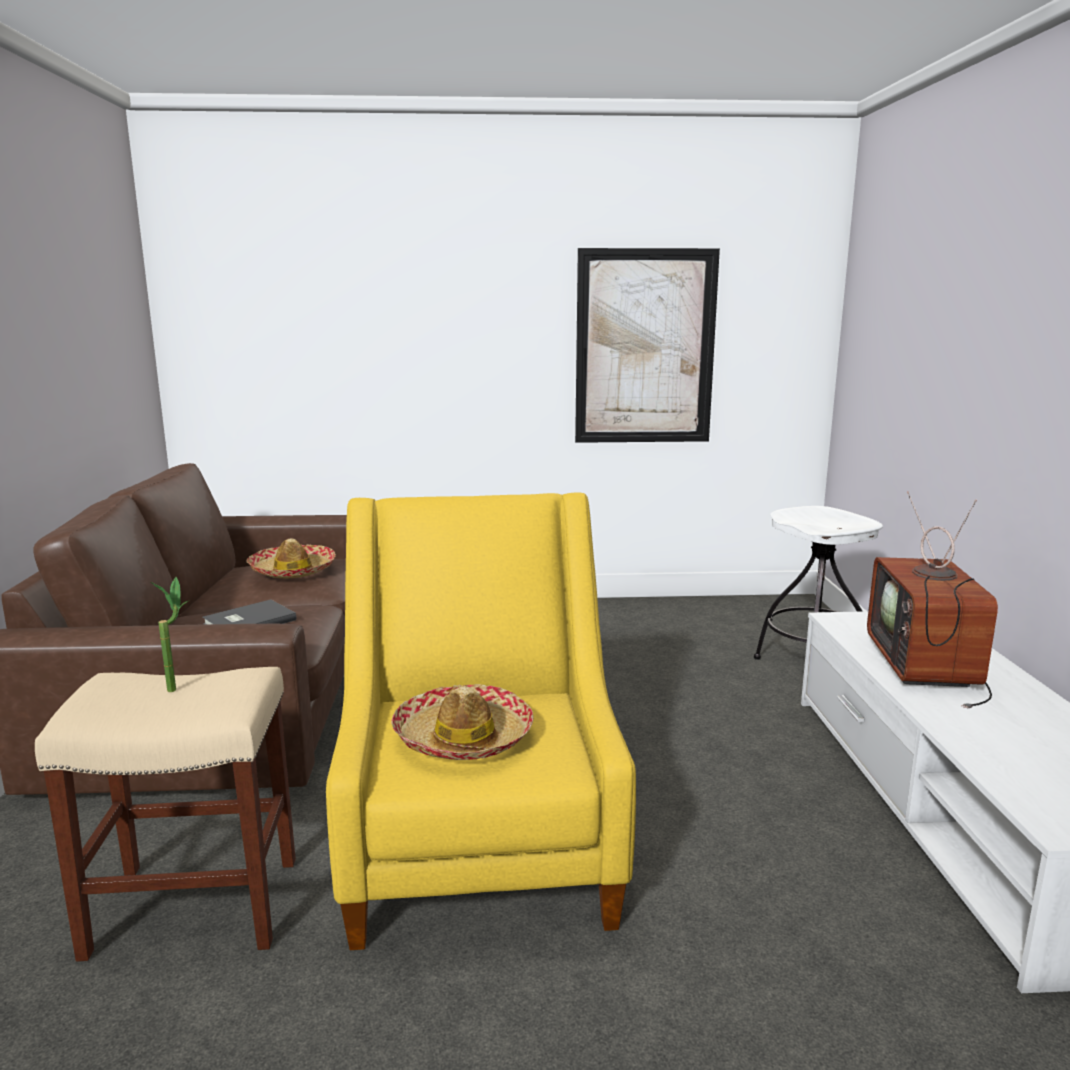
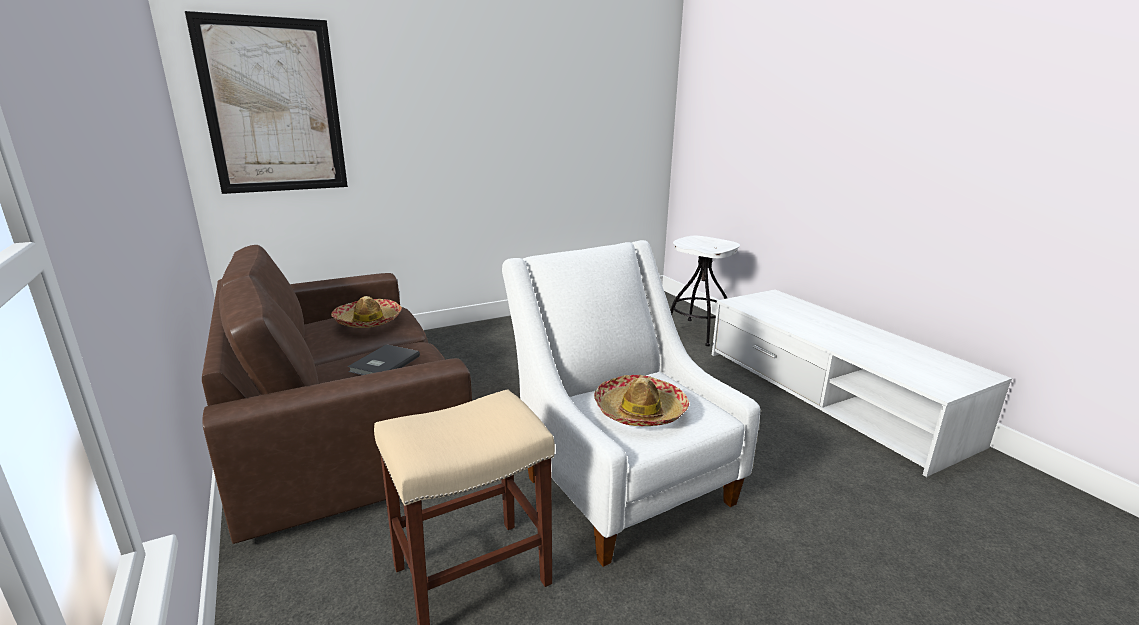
camera: 25 degrees left, 5 degrees up
(178, 686) = (461, 417): potted plant -> none
(481, 849) = (620, 481): yellow armchair -> white armchair
(645, 347) = (566, 138): picture -> picture (273, 107)
(927, 667) = (804, 321): television -> none

